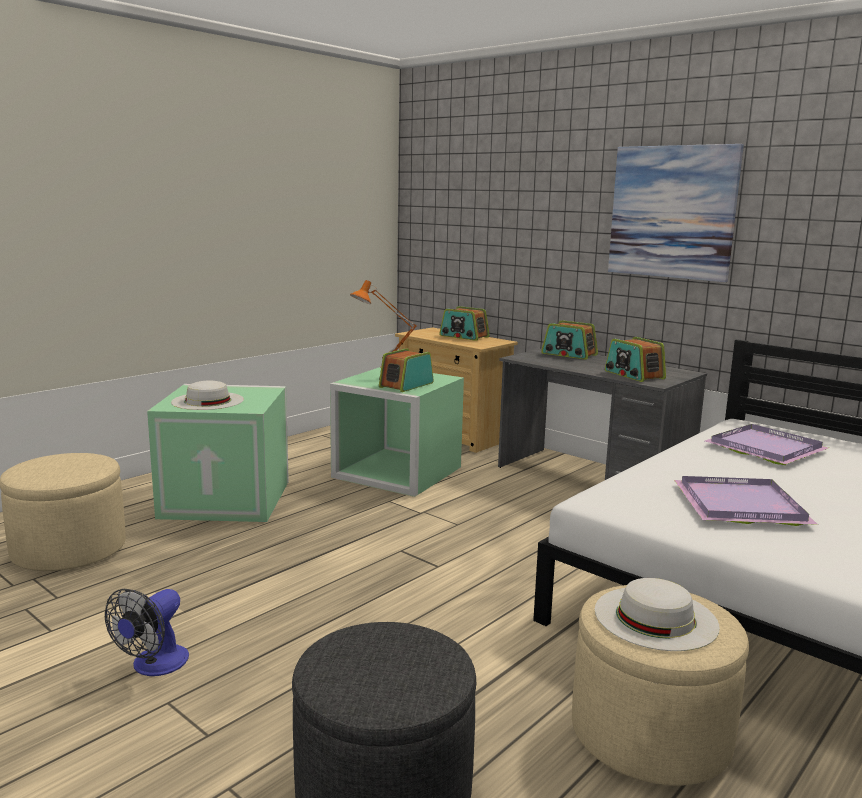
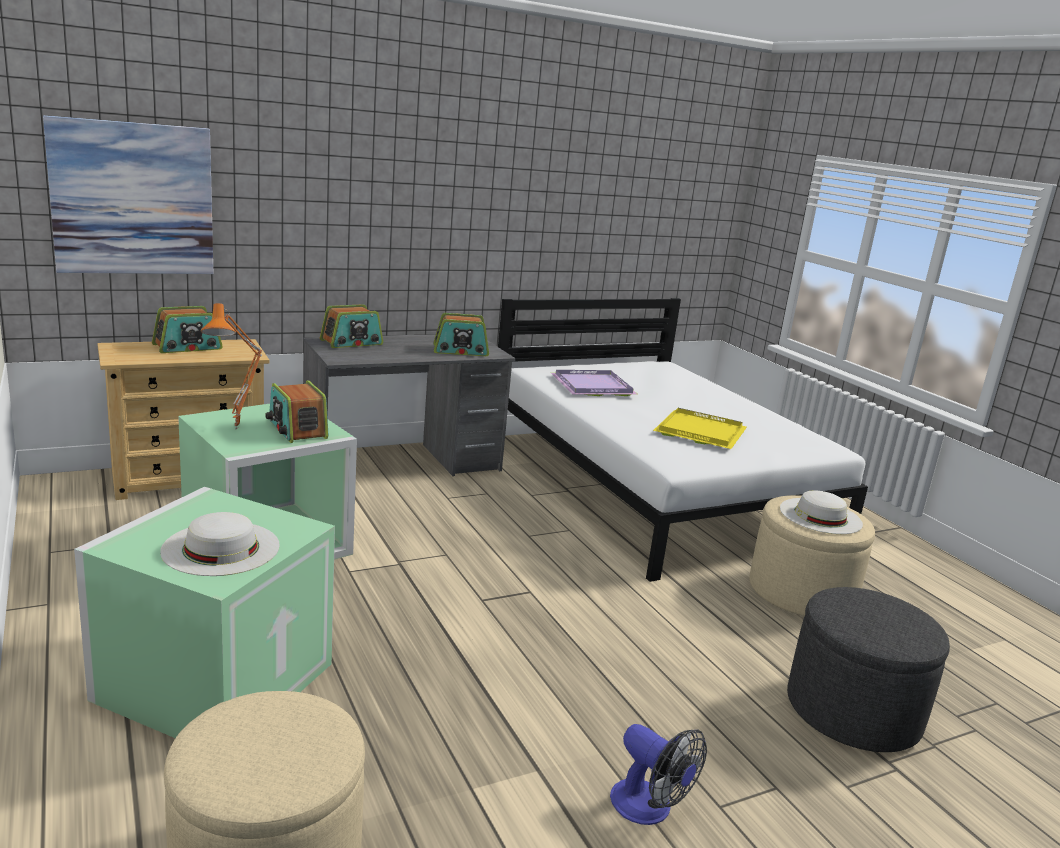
camera: 70 degrees left, 5 degrees up
(672, 212) = (434, 182): picture -> picture (133, 199)
(737, 504) = (698, 432): purple tray -> yellow tray

